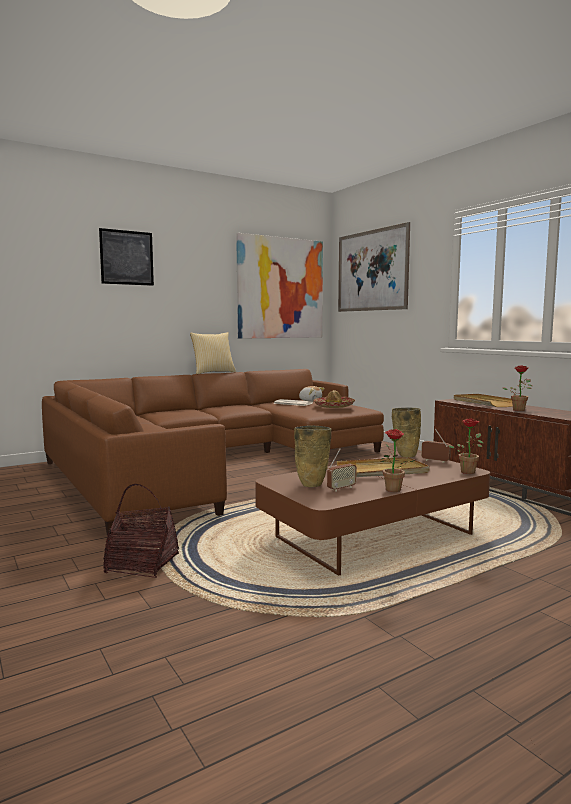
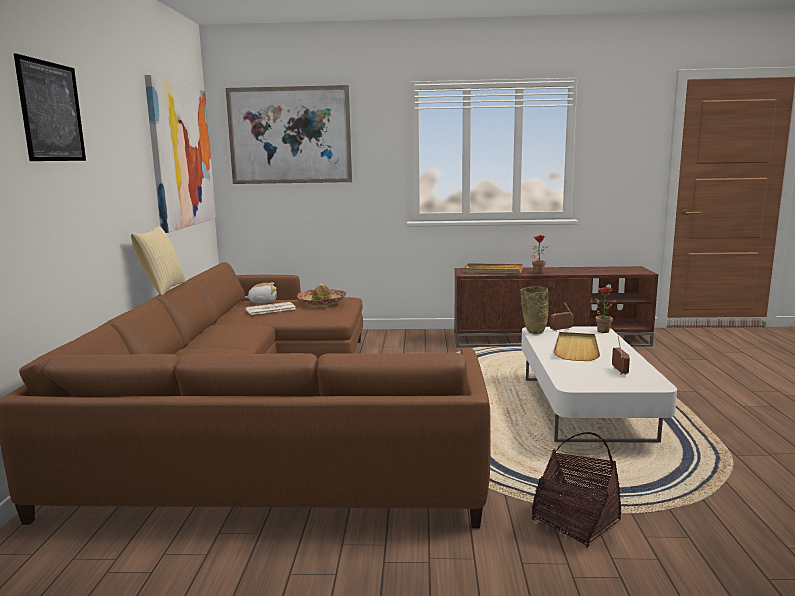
camera: 55 degrees left, 5 degrees up
(312, 484) = (599, 376): beige vase -> none
(374, 536) = (584, 408): brown coffee table -> white coffee table
(393, 491) = (638, 360): potted plant -> none

